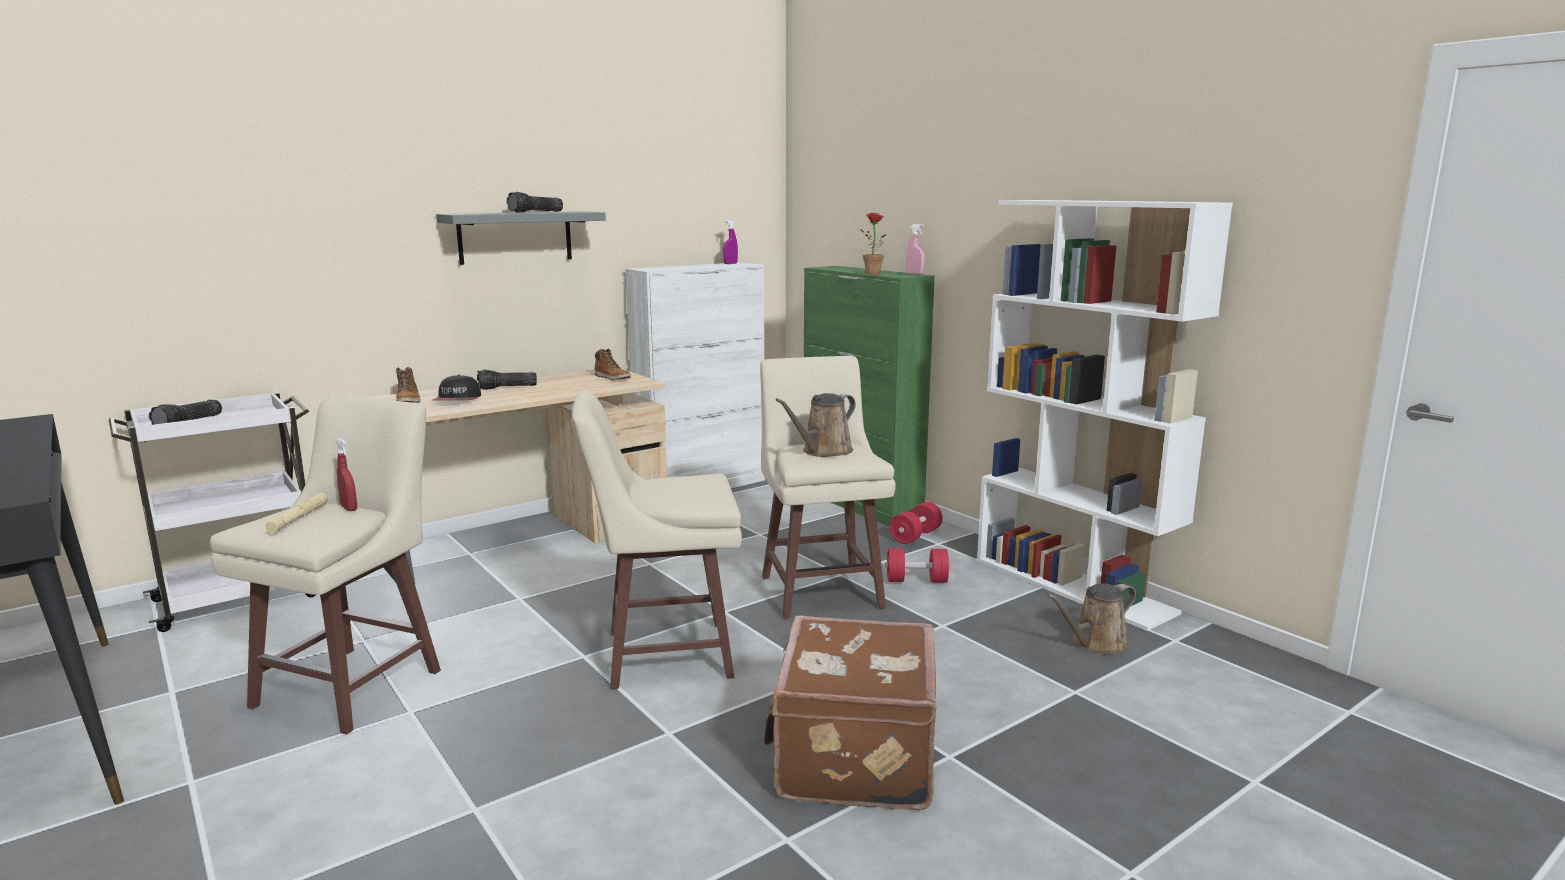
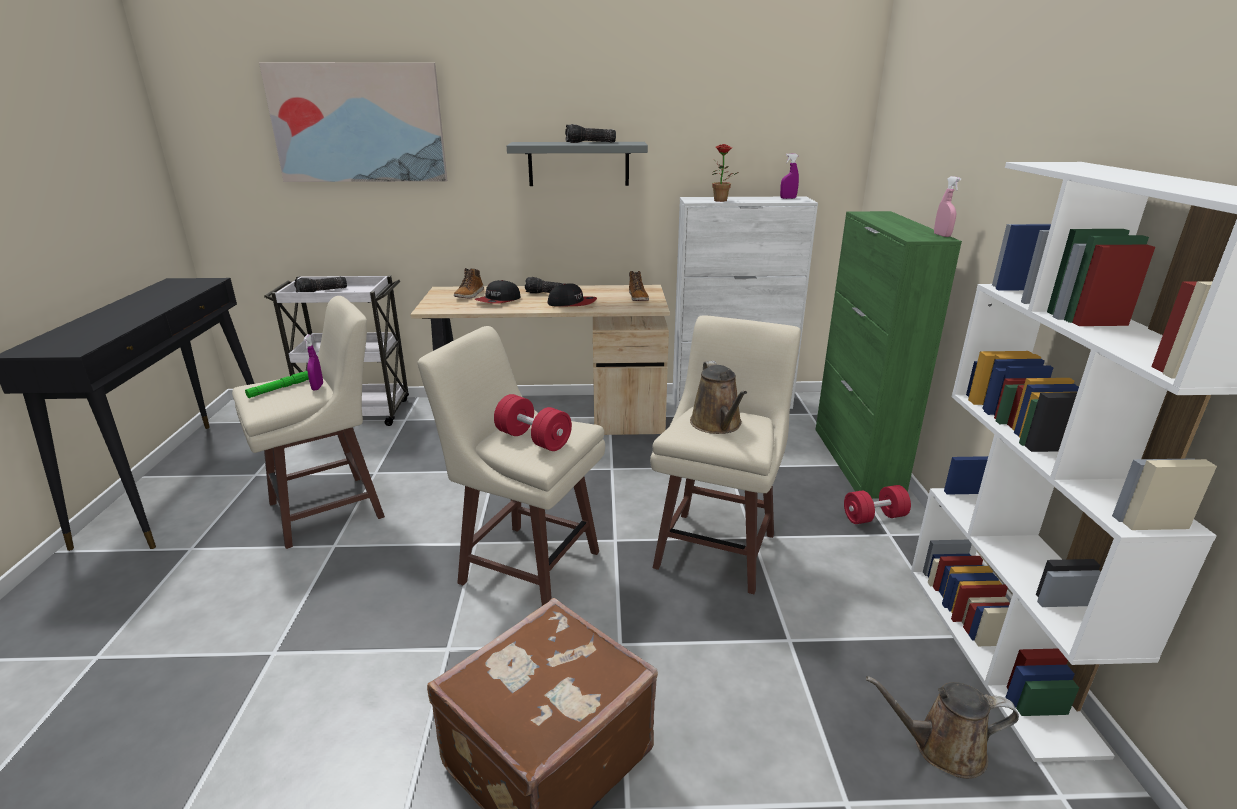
camera: 35 degrees right, 10 degrees up
(227, 193) = (358, 123): none -> picture
(298, 518) = (280, 388): beige flashlight -> green flashlight
(349, 508) = (317, 387): red spray bottle -> purple spray bottle
(551, 390) = (572, 303): none -> cap
(823, 451) = (717, 425): brown watering can -> brown watering can turned 90 degrees counterclockwise
(875, 273) = (895, 230): potted plant -> potted plant (721, 201)
(916, 580) = (819, 572): red dumbbell -> red dumbbell (533, 439)

